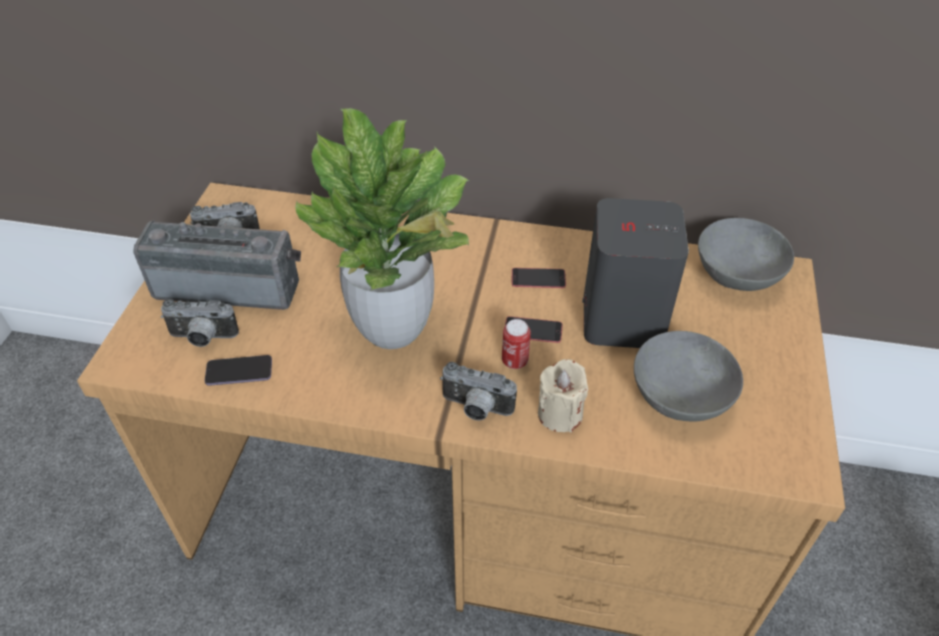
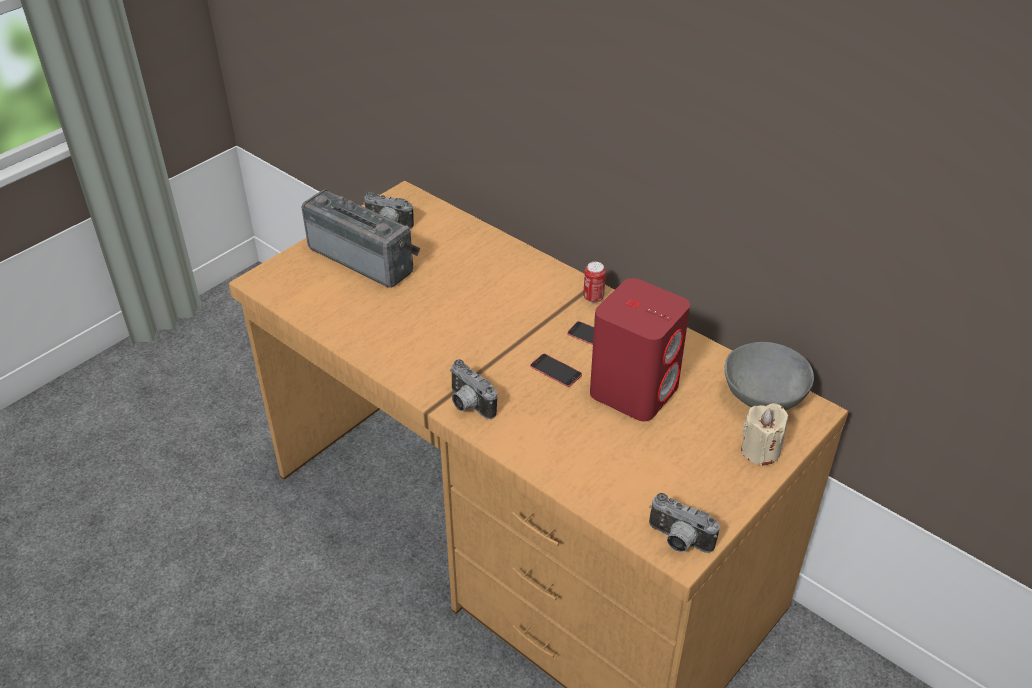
camera: 30 degrees right, 5 degrees down
(202, 338) = (321, 286): camera -> camera (678, 541)
(239, 372) = (329, 317): phone -> none
(393, 328) = (454, 329): potted plant -> none
(514, 361) = (523, 386): can -> can (593, 298)
(560, 414) = (525, 433): beige candle -> beige candle (760, 450)
(622, 318) = (634, 390): grey speaker -> red speaker
(680, 398) = (628, 462): grey bowl -> none

